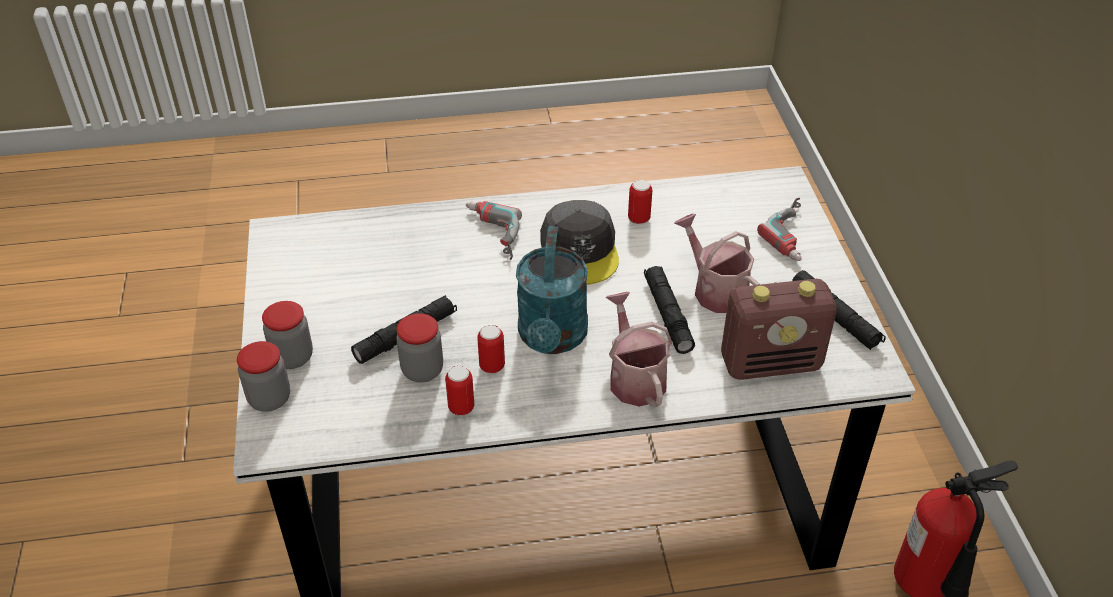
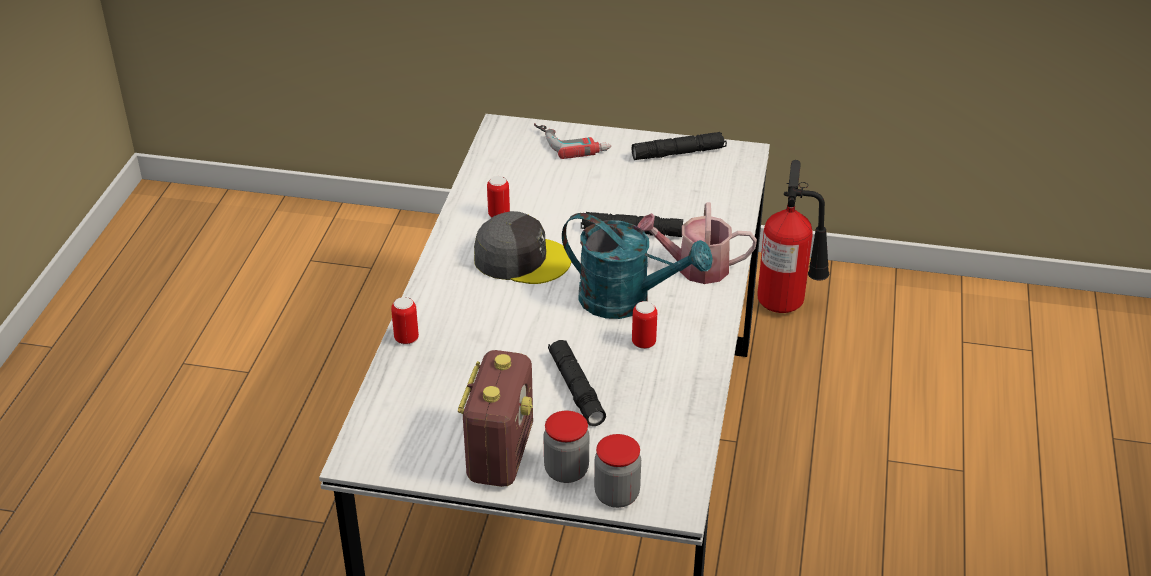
camera: 70 degrees left, 5 degrees down
(422, 370) = (628, 386): jar -> none
(461, 407) = (685, 371): can -> can (406, 339)
(489, 235) = (463, 307): power drill -> none
(715, 289) = (615, 200): watering can -> none
(771, 363) = (712, 197): radio -> radio (500, 453)

